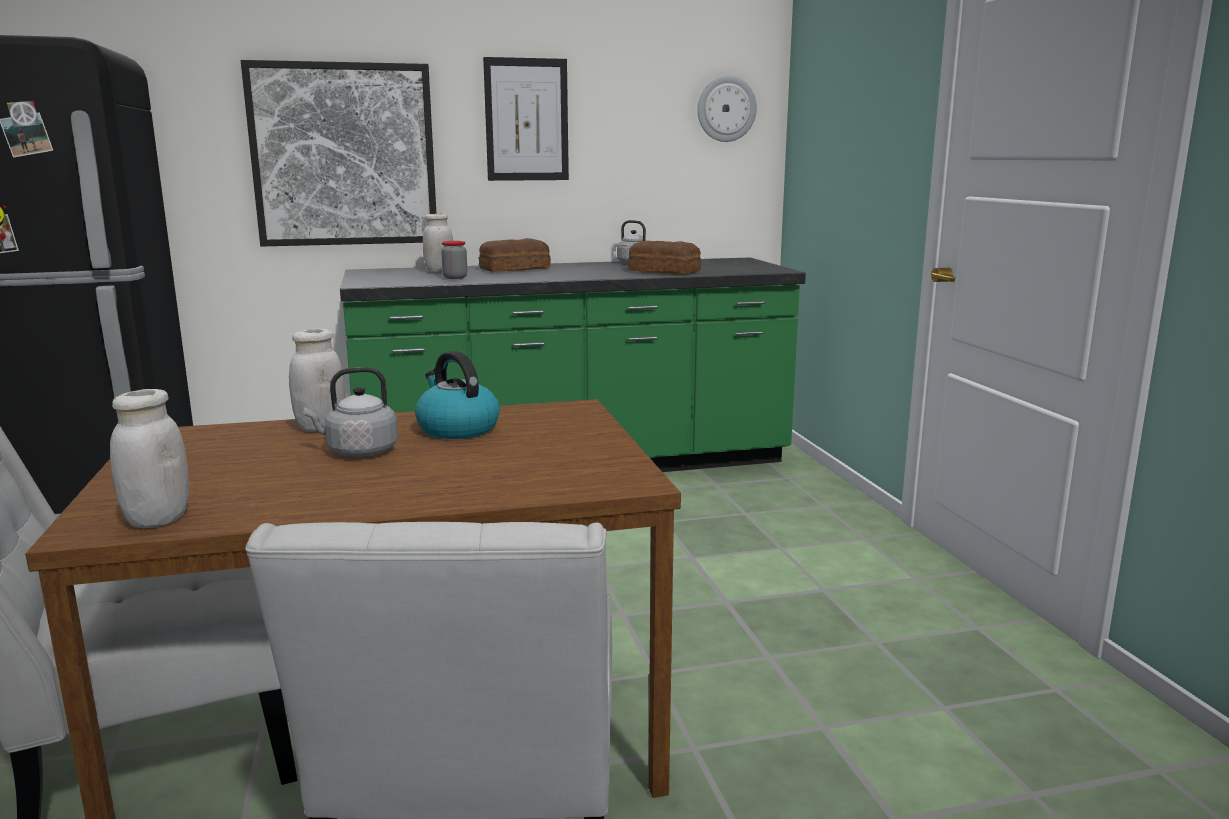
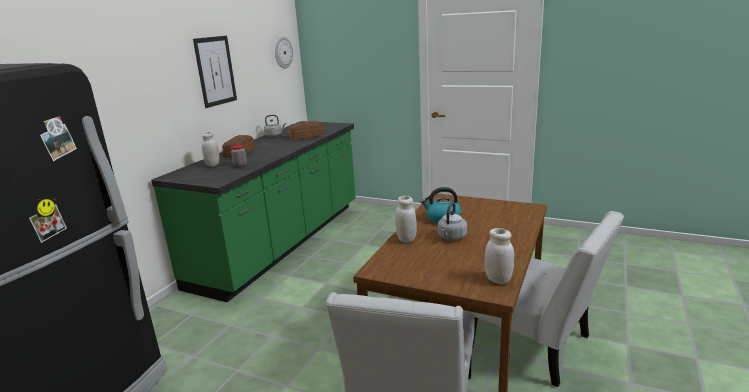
camera: 50 degrees left, 5 degrees up
(344, 155) = (137, 109): picture -> none

